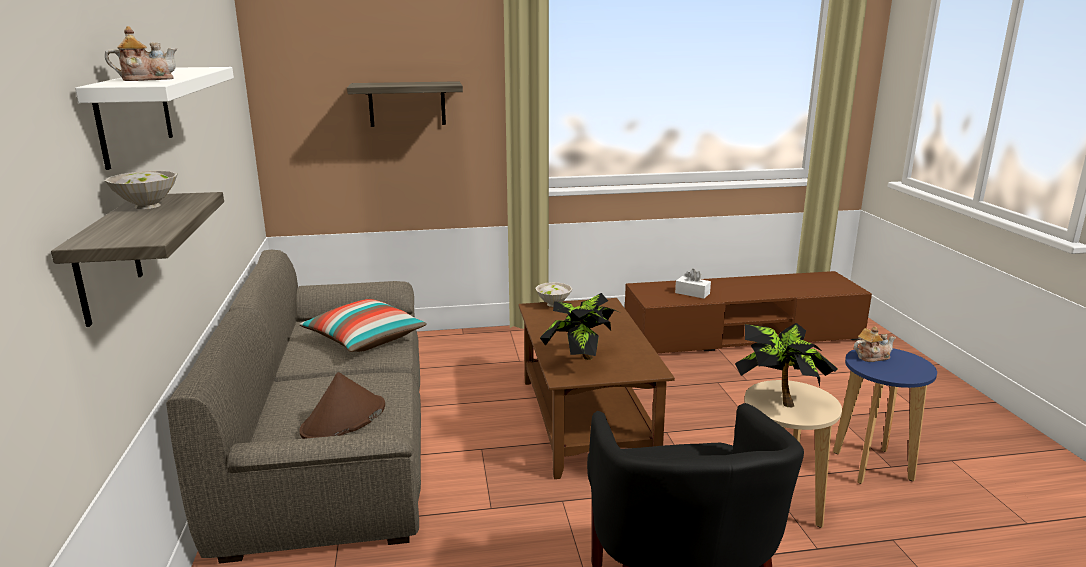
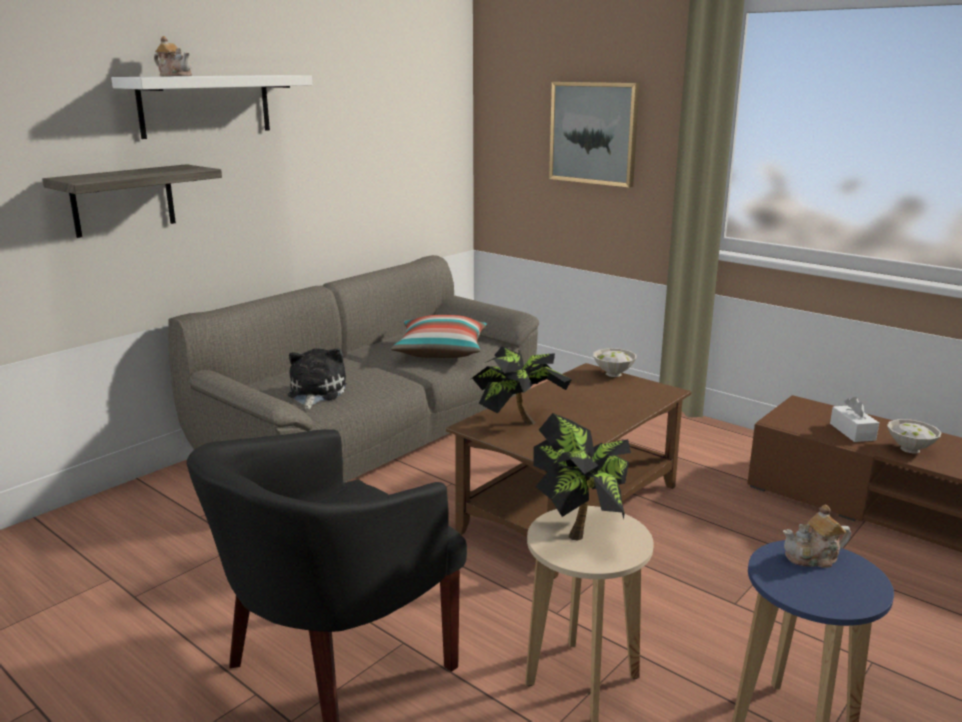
camera: 50 degrees right, 0 degrees up
(147, 206) = (158, 169): white bowl -> white bowl (909, 449)
(343, 419) = (315, 393): brown hat -> plush toy
(407, 104) = (594, 133): shelf -> picture
(871, 357) = (813, 558): teapot -> teapot turned 135 degrees clockwise

